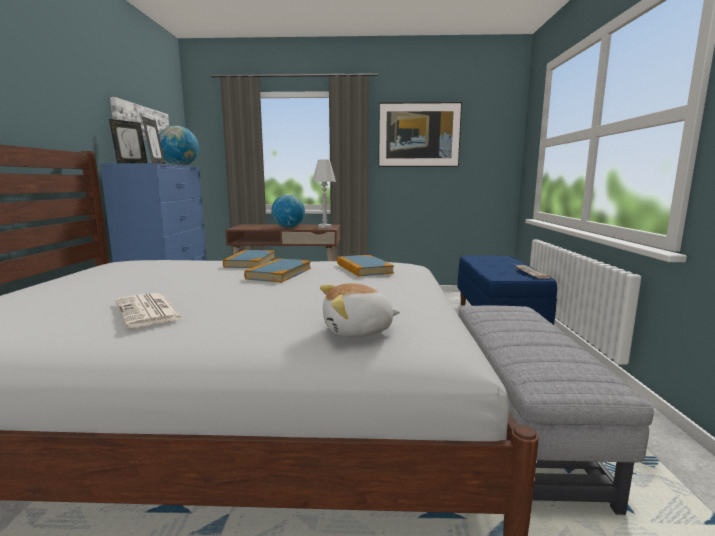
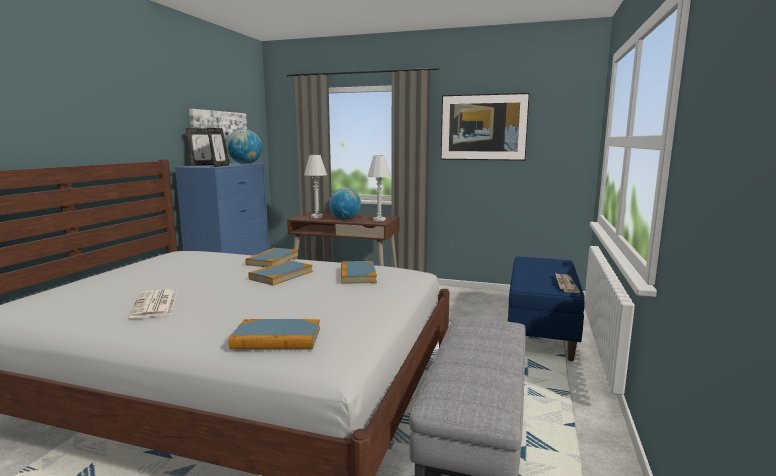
camera: 15 degrees right, 0 degrees up
(256, 227) = (317, 217): none -> white table lamp
(358, 331) = (276, 338): plush toy -> book

